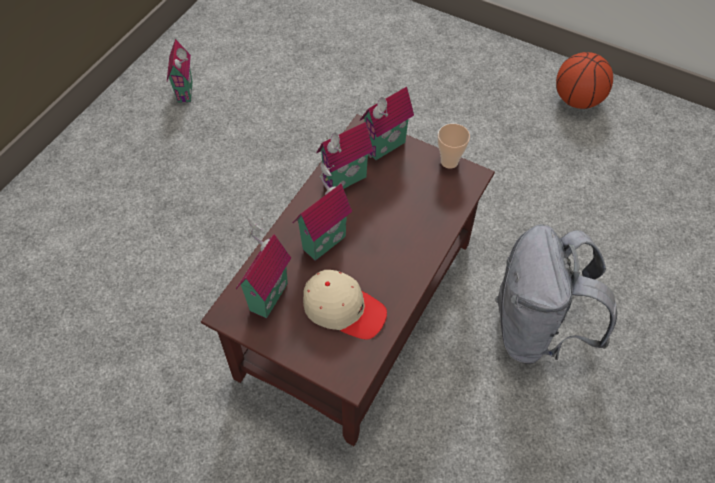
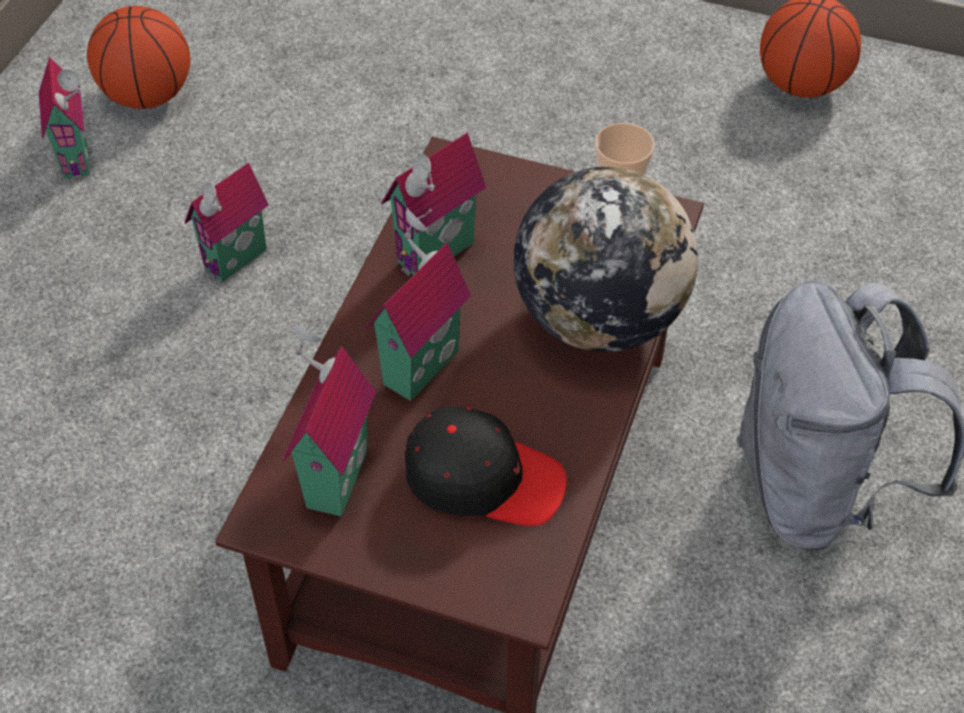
camera: 10 degrees left, 5 degrees down
(228, 62) = (149, 96): none -> basketball
(344, 309) = (483, 478): beige cap -> black cap
(386, 148) = (500, 188): toy house -> toy house (238, 261)
(423, 229) = (599, 318): none -> globe

